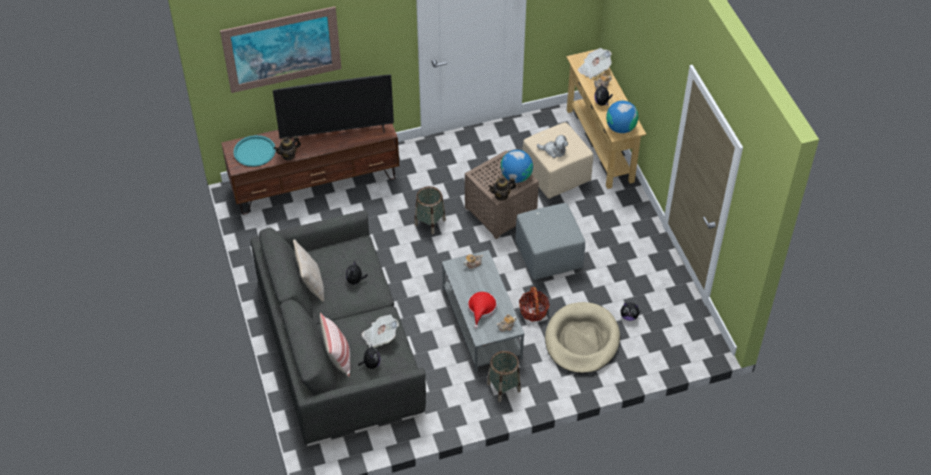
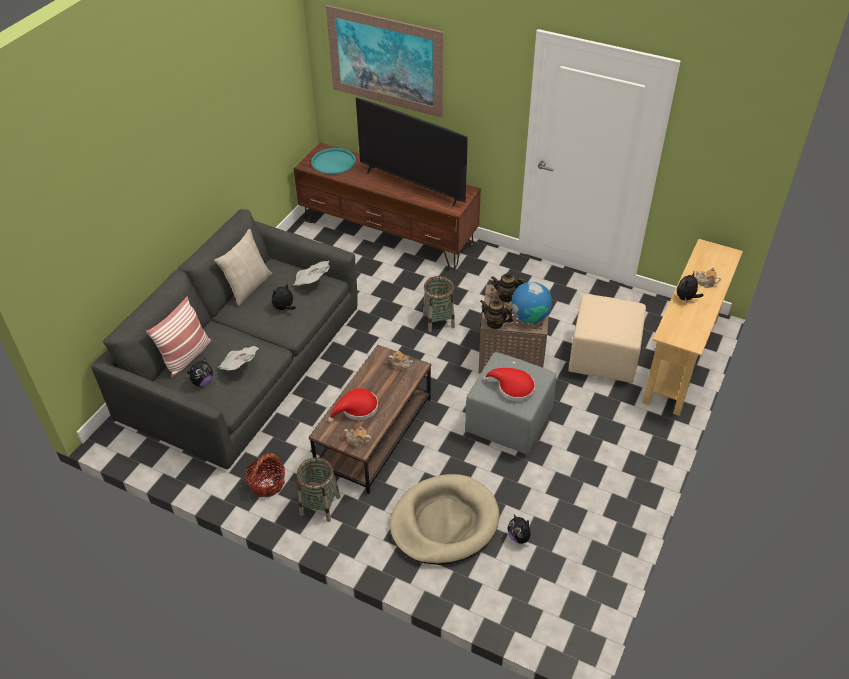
camera: 45 degrees right, 5 degrees down
(288, 155) = (354, 179): teapot -> teapot (507, 296)
(481, 322) = (374, 433): grey coffee table -> brown coffee table
(533, 311) = (433, 459): basket -> basket (267, 483)
(553, 151) = (599, 320): plush toy -> none
(556, 229) = (512, 388): none -> red hat
(594, 69) = (714, 265): newspaper -> newspaper (312, 281)
(620, 128) = (678, 332): globe -> none

